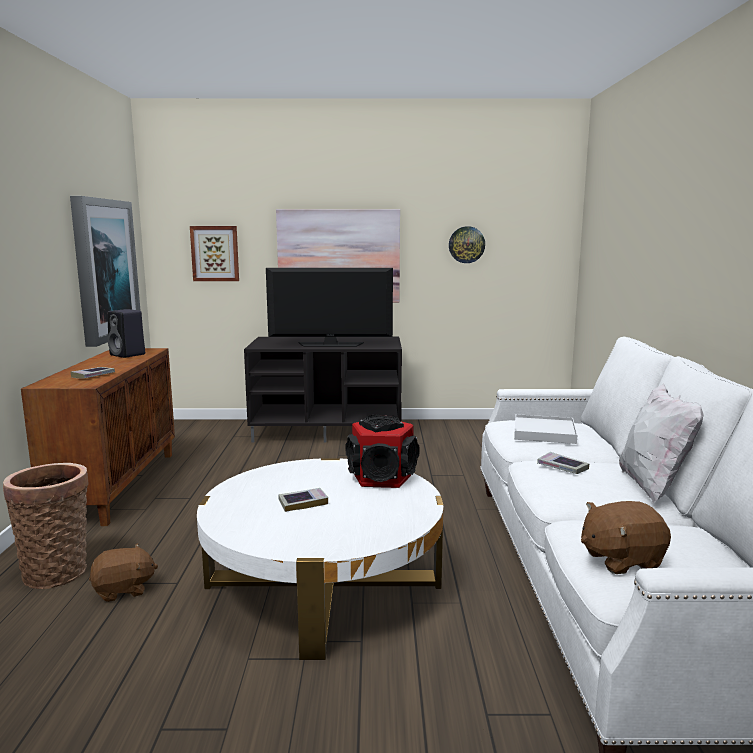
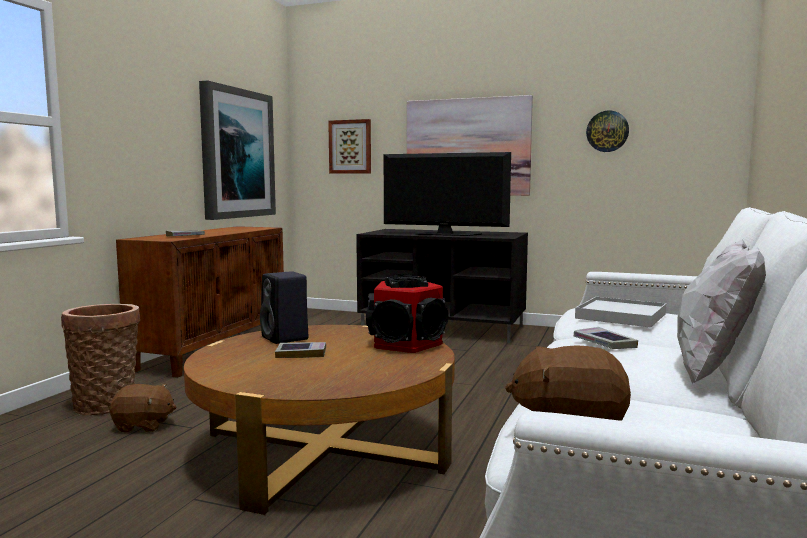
camera: 20 degrees right, 5 degrees down
(128, 355) = (240, 229): black speaker -> black speaker (286, 338)
(323, 583) = (324, 449): white coffee table -> brown coffee table

